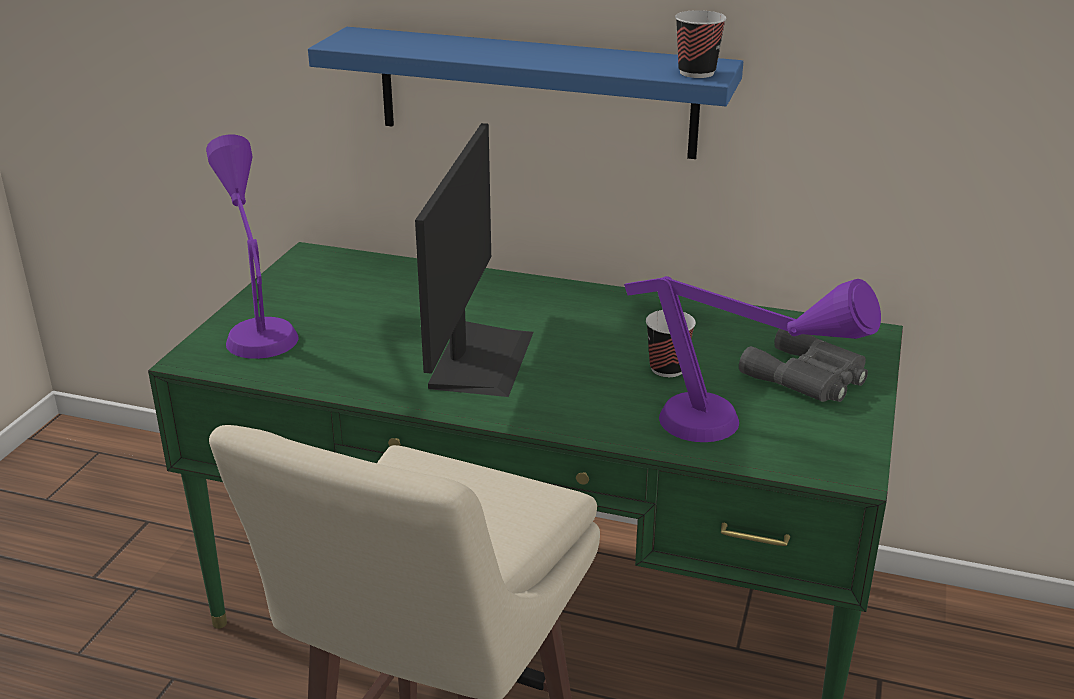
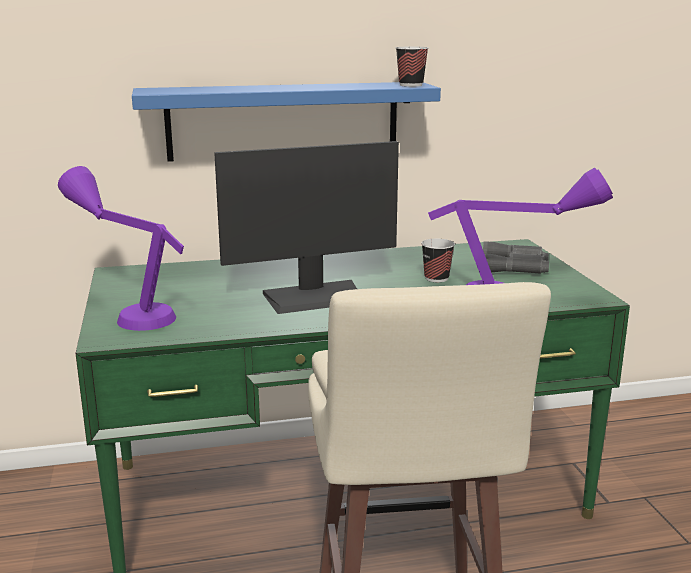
camera: 30 degrees left, 10 degrees down
(479, 358) = (316, 296): monitor -> monitor turned 90 degrees clockwise

